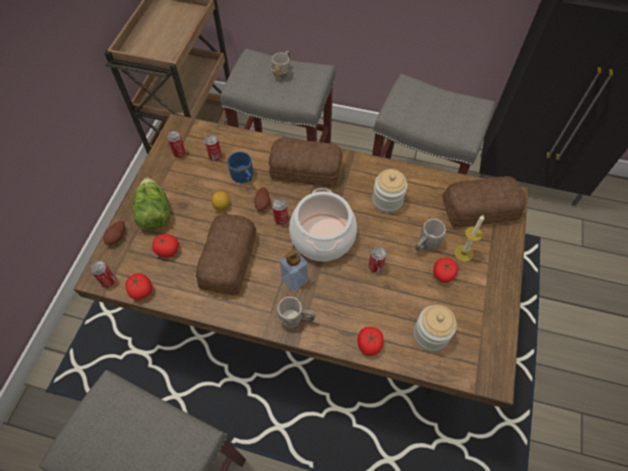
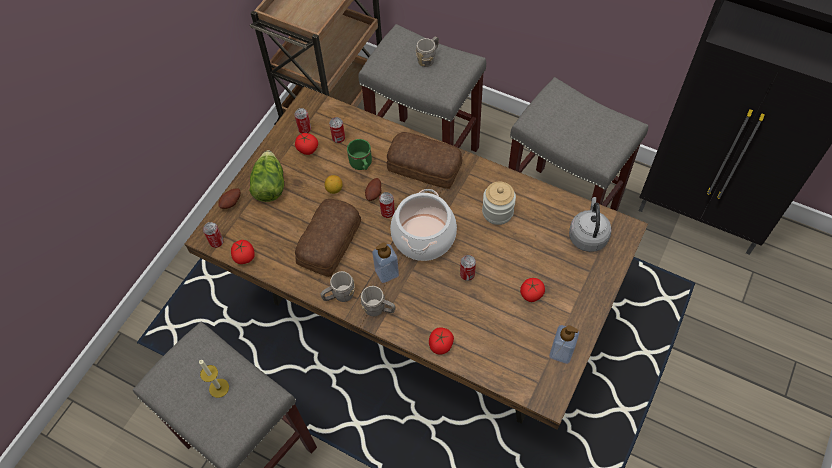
camera: 15 degrees right, 0 degrees up
(167, 250) = (275, 224): tomato -> tomato (307, 149)
(244, 177) = (362, 165): blue mug -> green mug
(425, 245) = (523, 263): grey mug -> grey mug (339, 296)
(430, 334) = (501, 347): jar -> none
(463, 253) = (558, 277): candle -> candle (219, 388)
(478, 208) = (588, 235): bread -> grey kettle
(490, 328) = (561, 352): none -> soap dispenser

